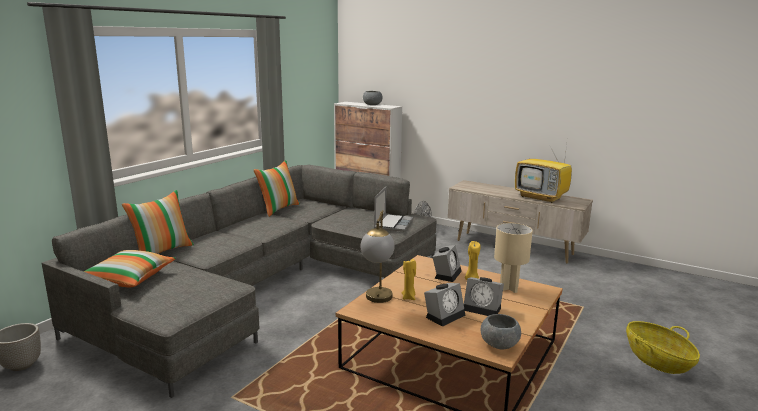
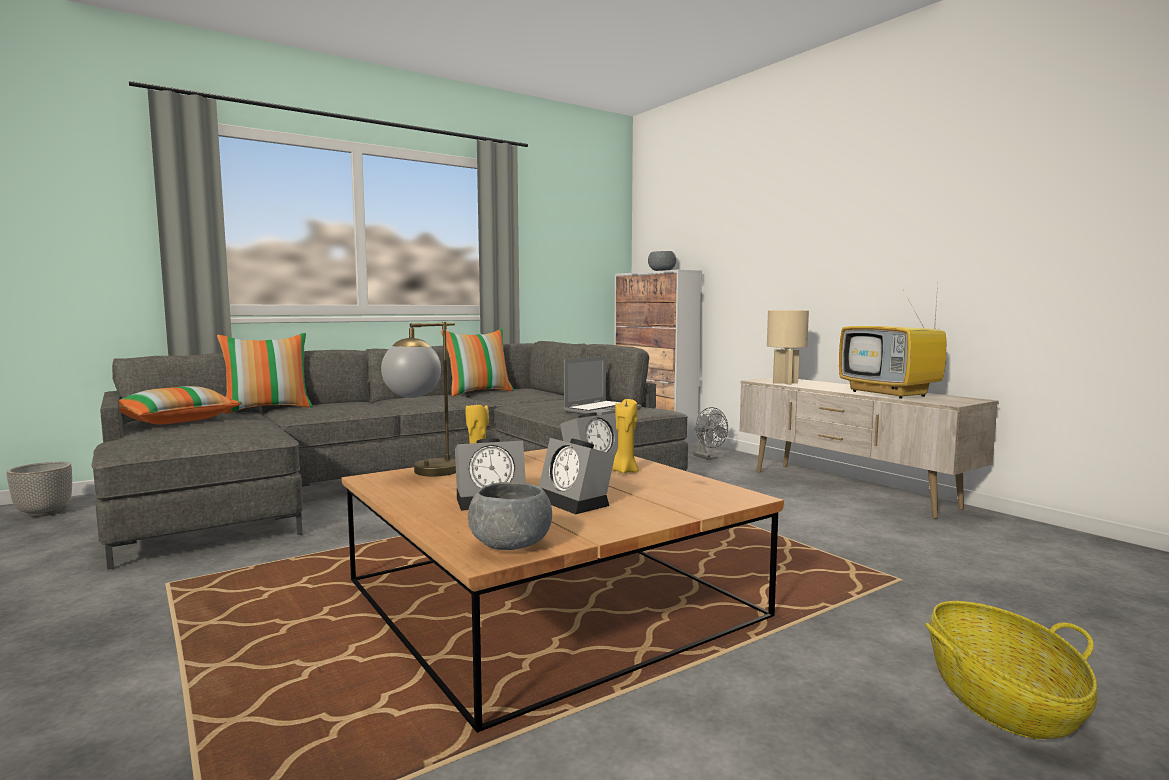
camera: 25 degrees right, 10 degrees down
(508, 288) = (671, 487): beige table lamp -> beige table lamp (785, 383)

